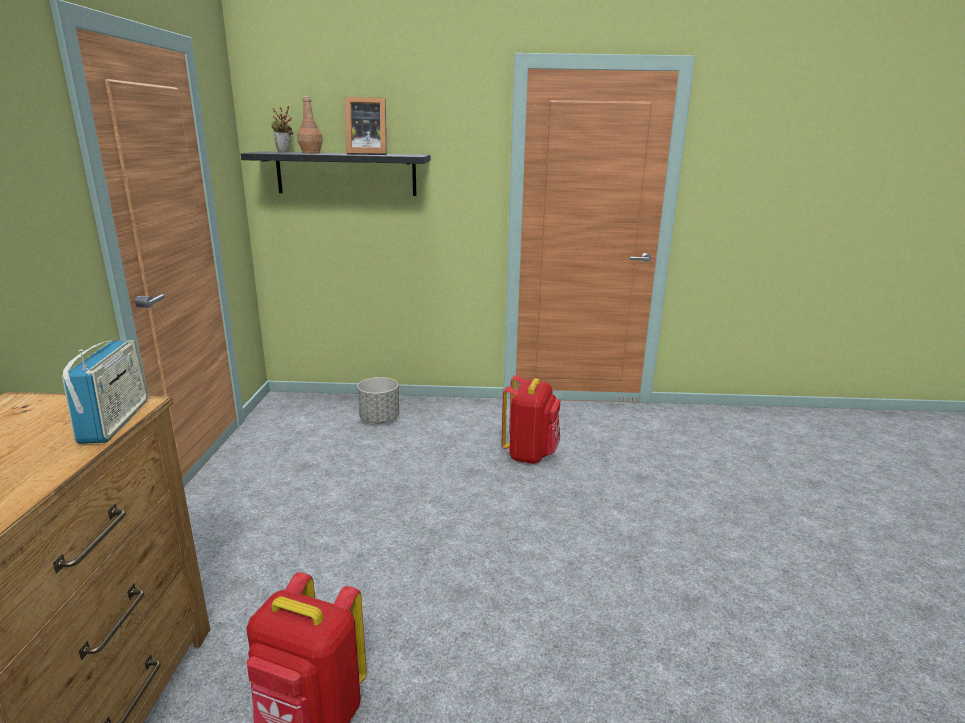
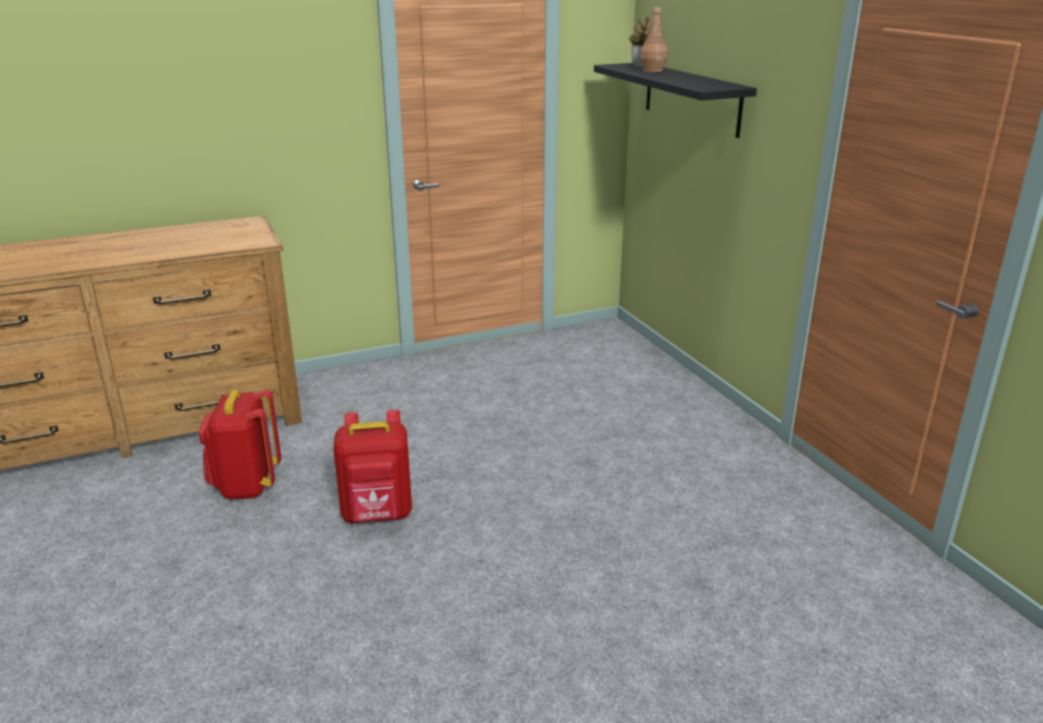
camera: 65 degrees right, 5 degrees up
(115, 421) = (238, 245): radio -> none
(366, 154) = (683, 79): picture frame -> none
(379, 419) = (632, 383): grey planter -> none
(530, 454) = (663, 489): red backpack -> red backpack (378, 515)

